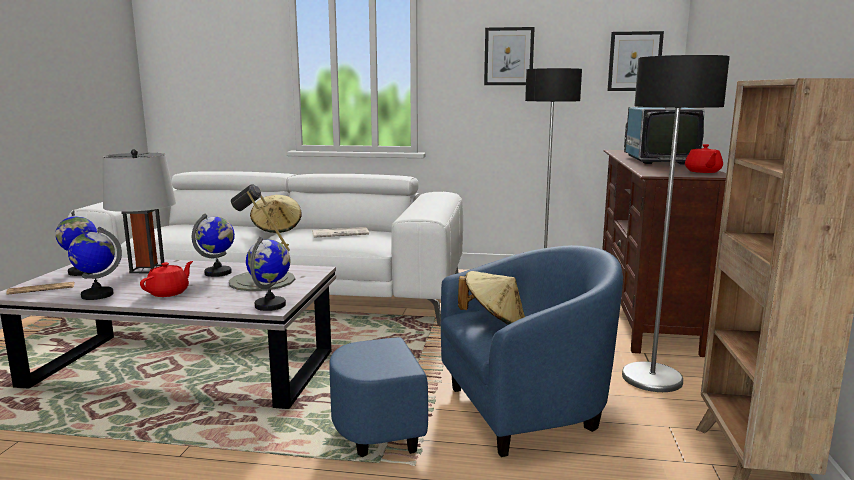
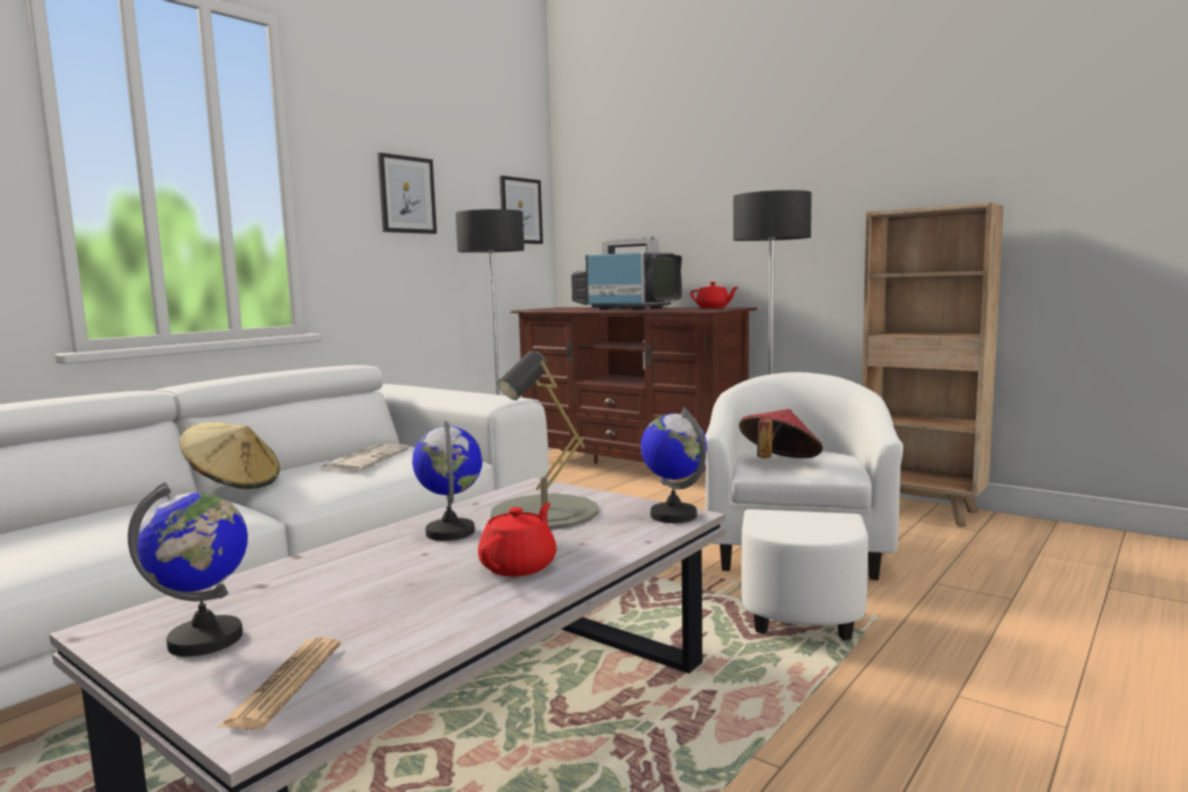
camera: 60 degrees left, 5 degrees down
(97, 295) = (442, 622): globe -> none
(147, 269) = (320, 579): grey table lamp -> none
(169, 292) = (519, 566): red teapot -> red teapot turned 60 degrees clockwise
(492, 417) = (798, 567): blue armchair -> white armchair
(494, 322) = (778, 463): beige hat -> red hat

